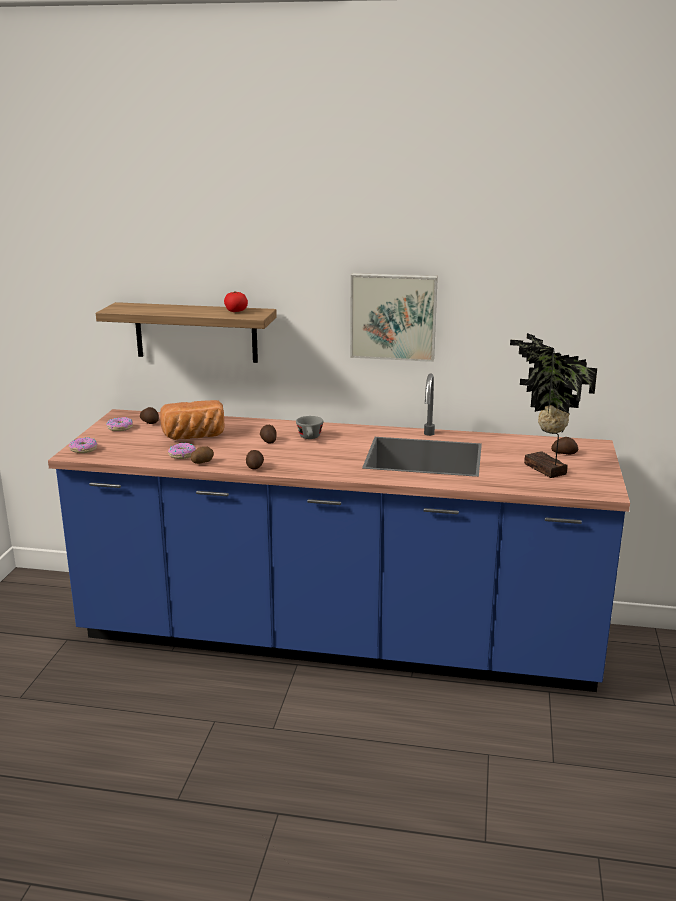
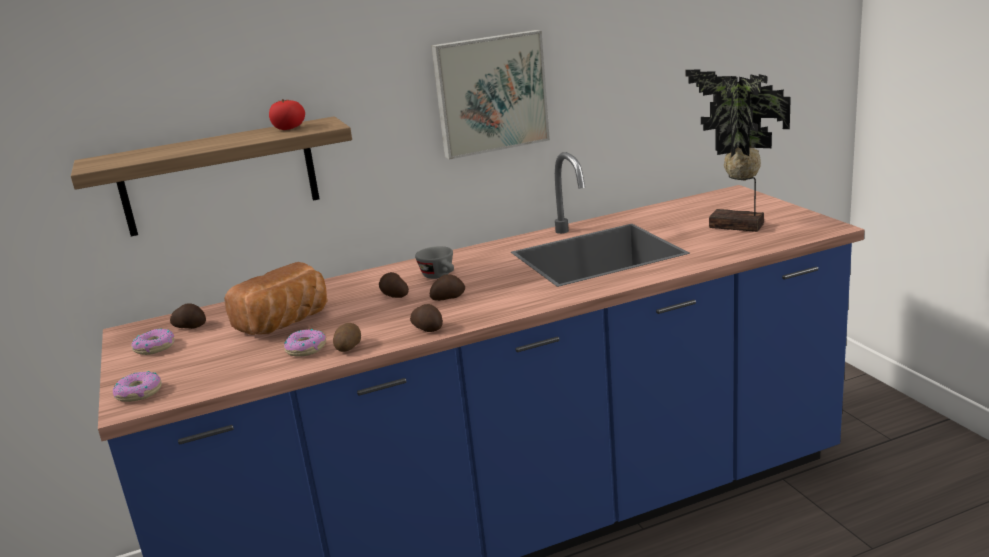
camera: 30 degrees left, 0 degrees up
(564, 453) = (723, 207): potato -> potato (447, 298)

